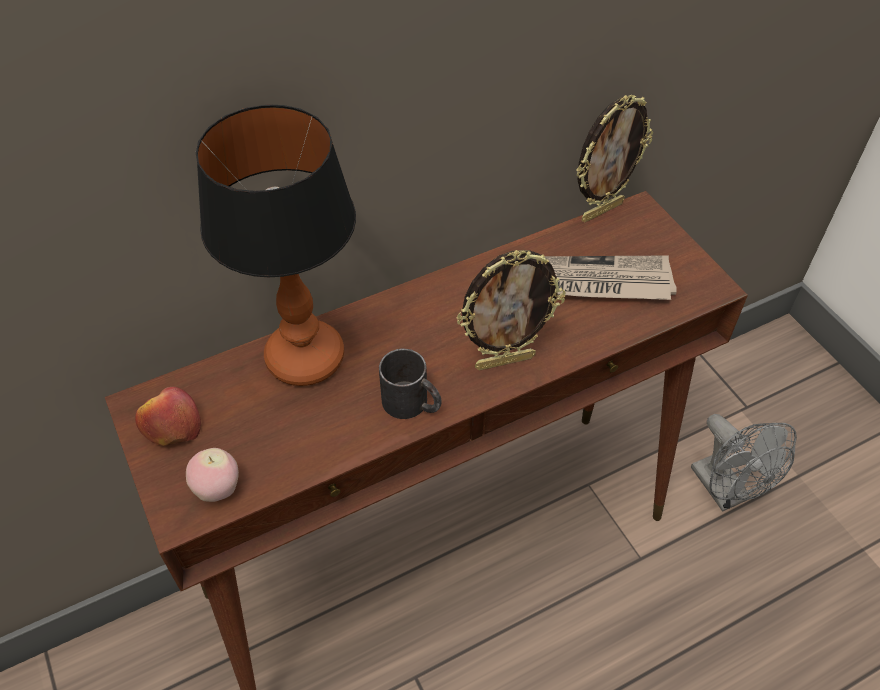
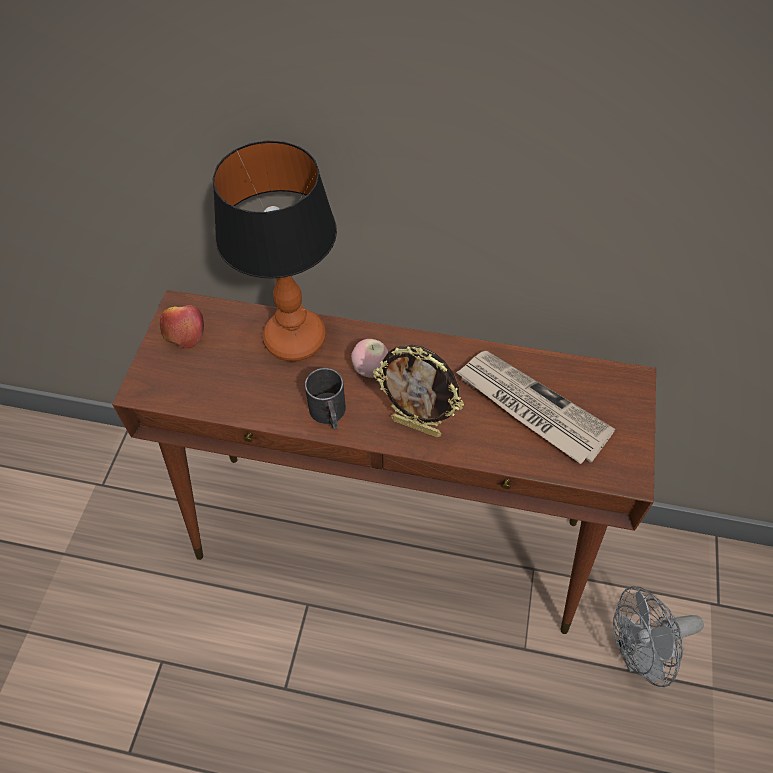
camera: 40 degrees right, 5 degrees up
(218, 489) = (173, 388): apple -> apple (370, 370)
(601, 210) = (601, 362): picture frame -> none
(726, 491) = (637, 653): grey fan -> grey fan turned 60 degrees clockwise

